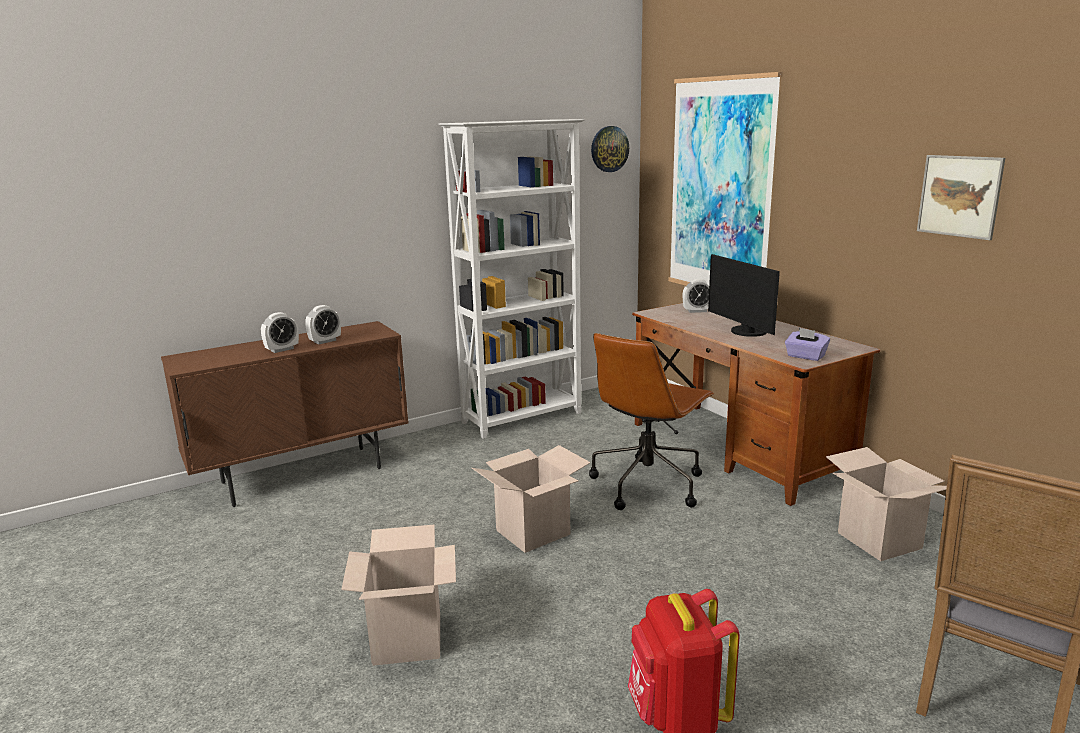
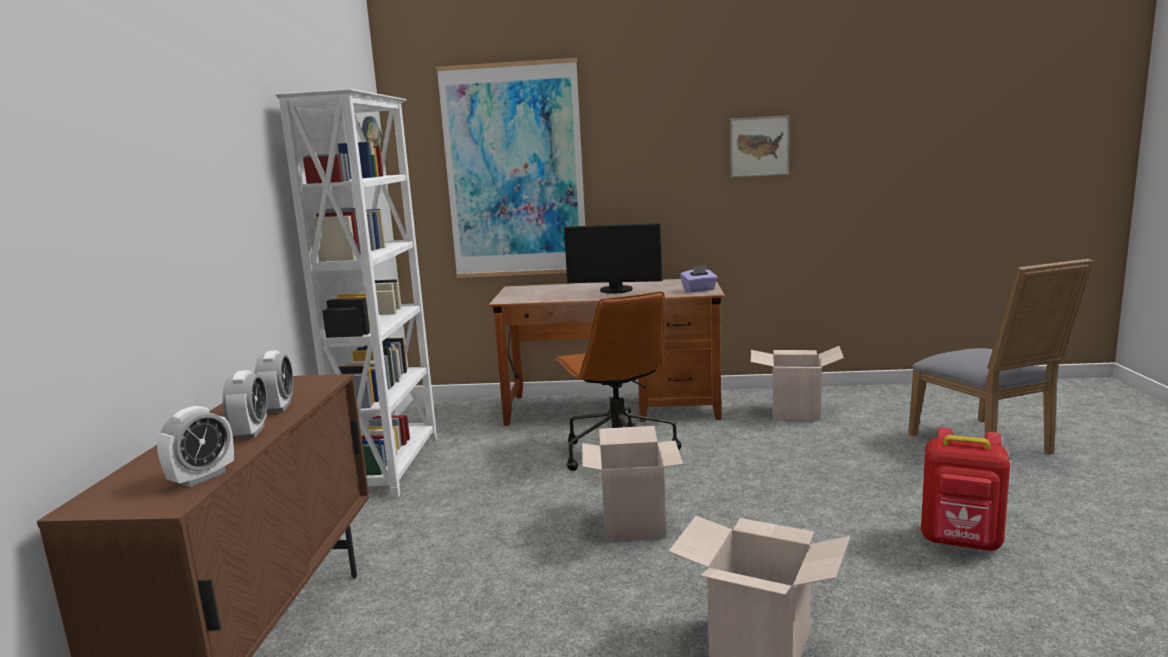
camera: 55 degrees left, 5 degrees down
(697, 311) = (534, 291): alarm clock -> alarm clock (202, 477)

